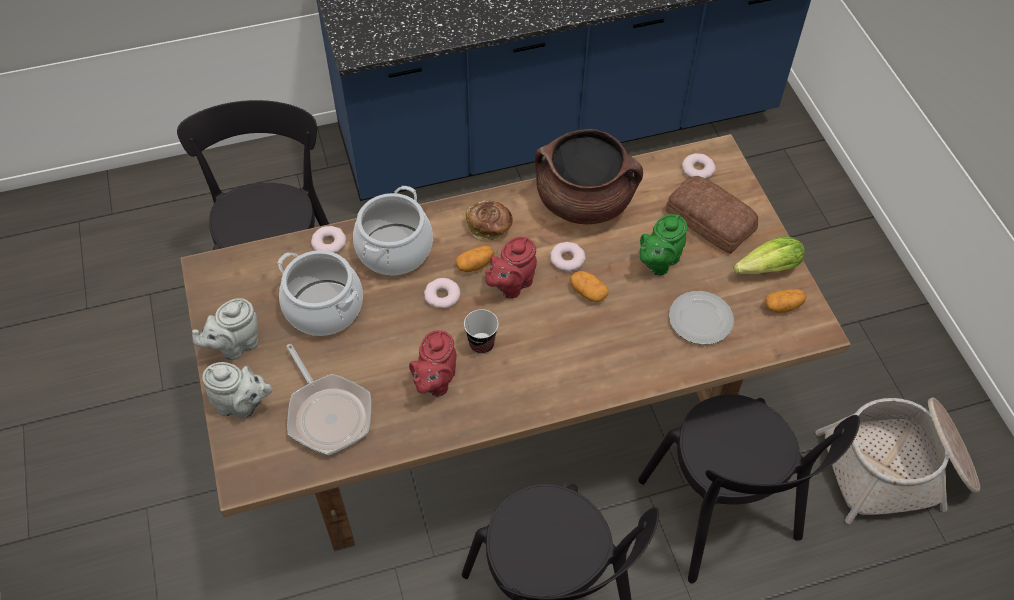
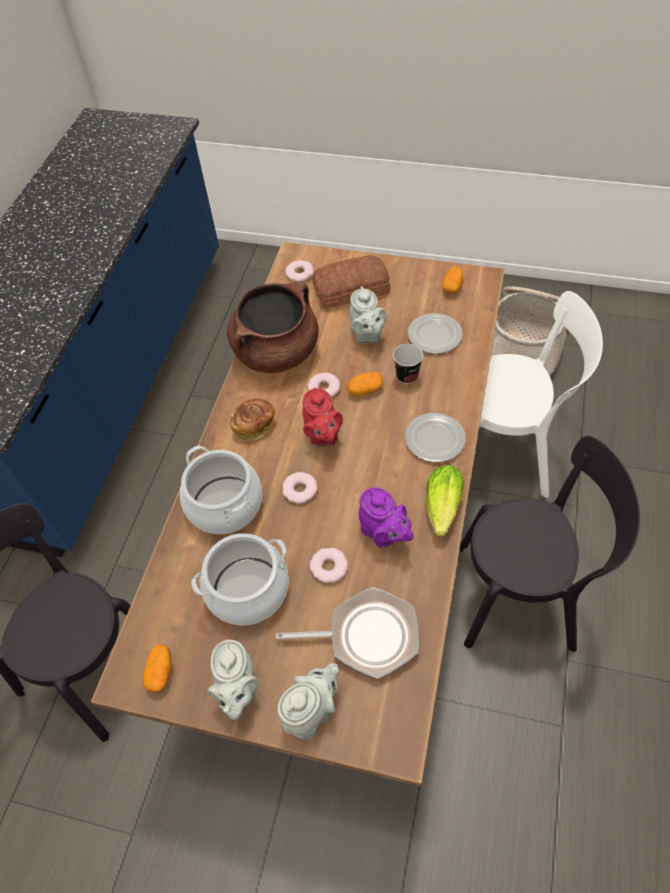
camera: 55 degrees left, 0 degrees up
(329, 243) = (177, 554): donut -> donut (329, 567)
(435, 381) = (384, 534): red teapot -> purple teapot
(475, 265) = (285, 452): potato -> potato (160, 672)
(481, 344) = (367, 483): cup -> cup (407, 376)
(567, 377) = (435, 439): none -> plate
(658, 262) = (367, 335): green teapot -> grey teapot
(722, 515) = (507, 452): black chair -> white chair
(764, 269) = (414, 281): lettuce -> lettuce (442, 510)

